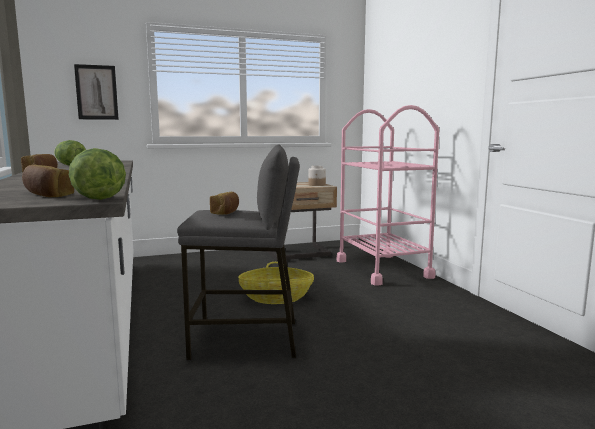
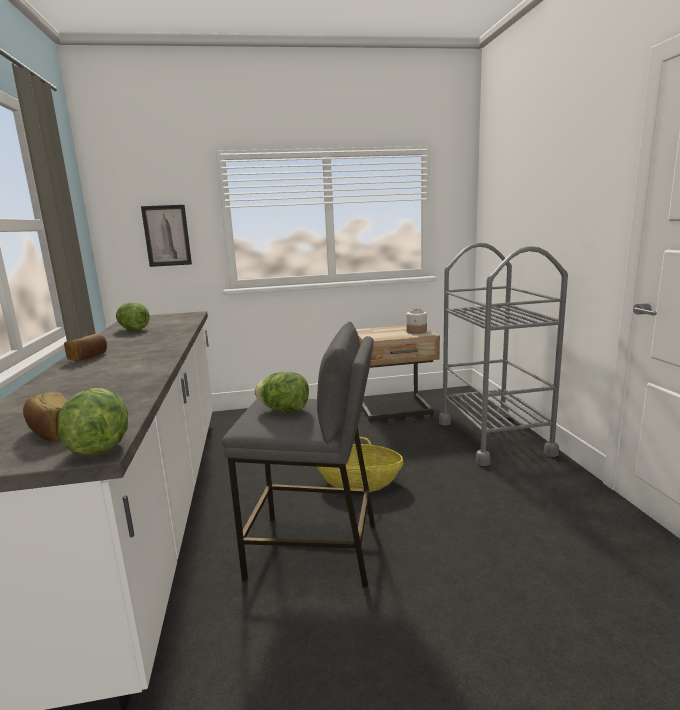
camera: 10 degrees right, 5 degrees up
(226, 213) = (284, 410): bread -> lettuce
(382, 269) = (493, 437): pink cart -> grey cart

